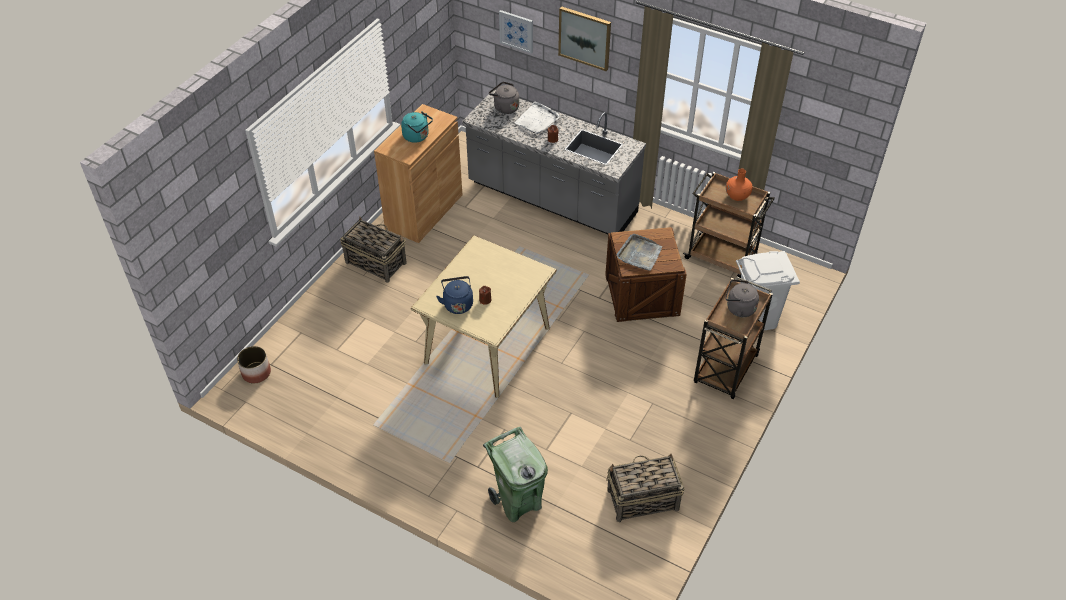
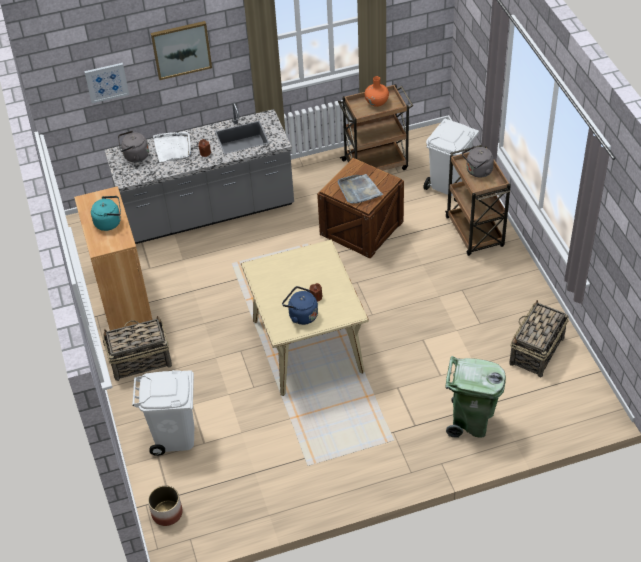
camera: 45 degrees left, 0 degrees up
(326, 329) = (175, 437): none -> white trash can

